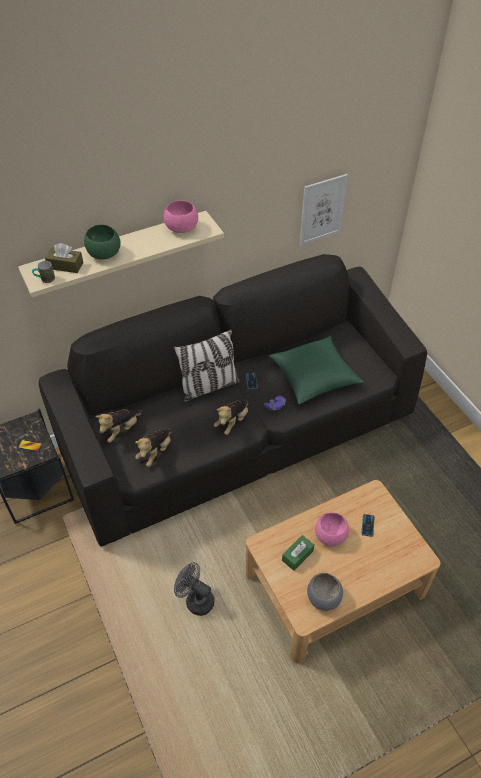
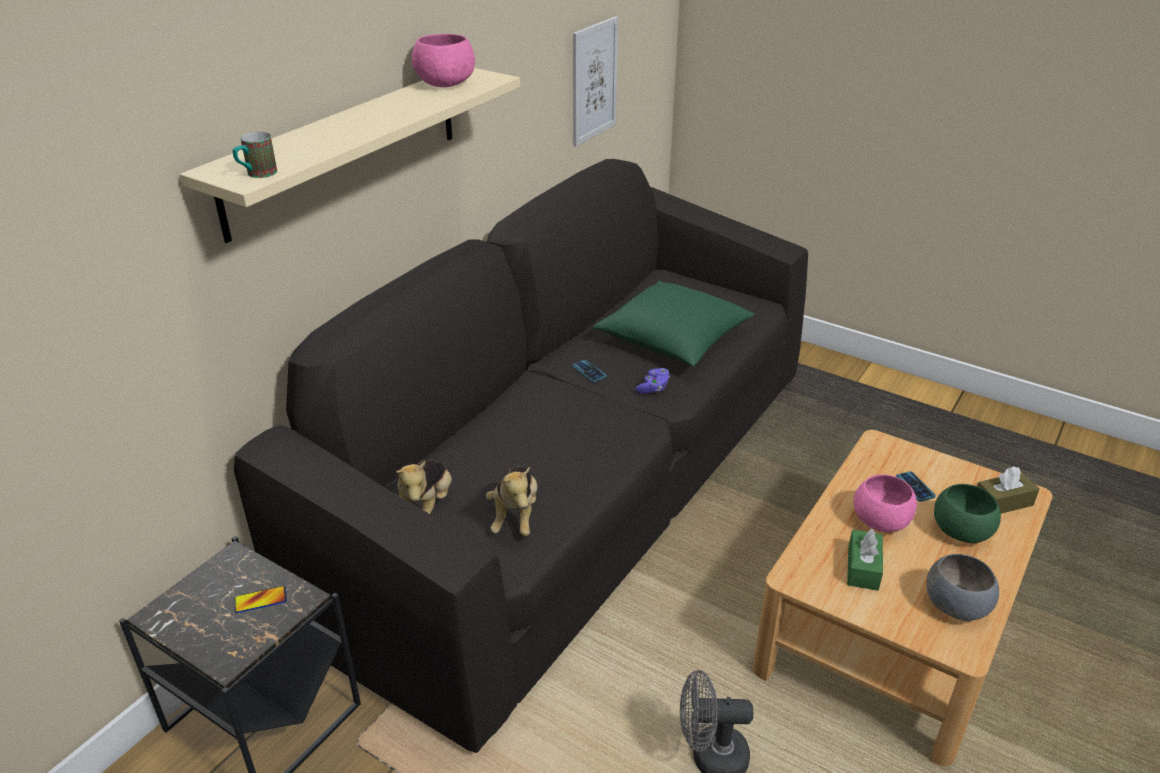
camera: 30 degrees left, 15 degrees down
(65, 265) = (281, 154): brown tissue box -> brown tissue box (1003, 502)
(104, 254) = (341, 129): green bowl -> green bowl (962, 532)
(209, 386) = (527, 400): pillow -> none
(232, 422) = (607, 429): plush toy -> none

